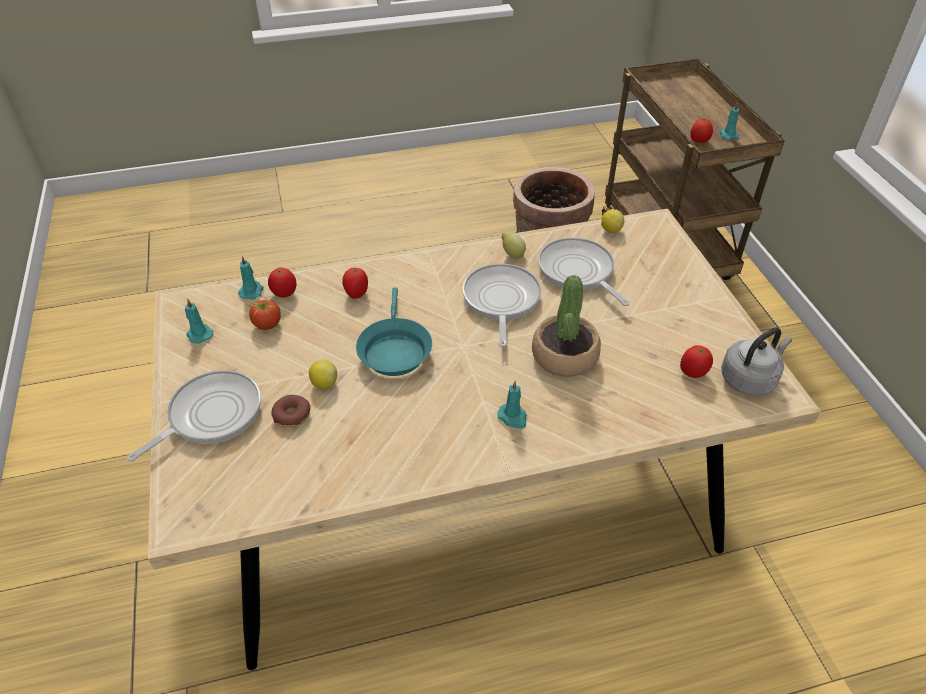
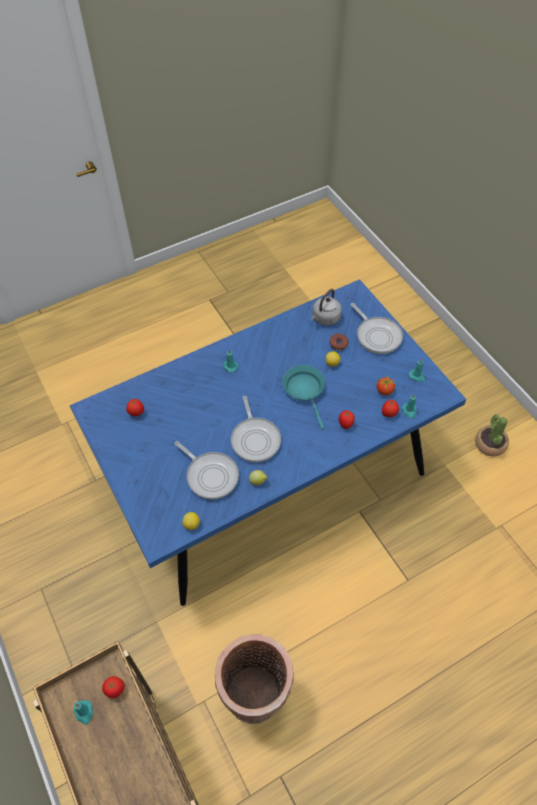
camera: 165 degrees right, 10 degrees up
(210, 415) = (377, 335): frying pan -> frying pan turned 60 degrees counterclockwise
(461, 491) = (269, 472): beige dining table -> blue dining table
(565, 356) = (209, 408): potted plant -> potted plant (490, 444)
(749, 378) = (105, 416): grey kettle -> grey kettle (325, 318)

